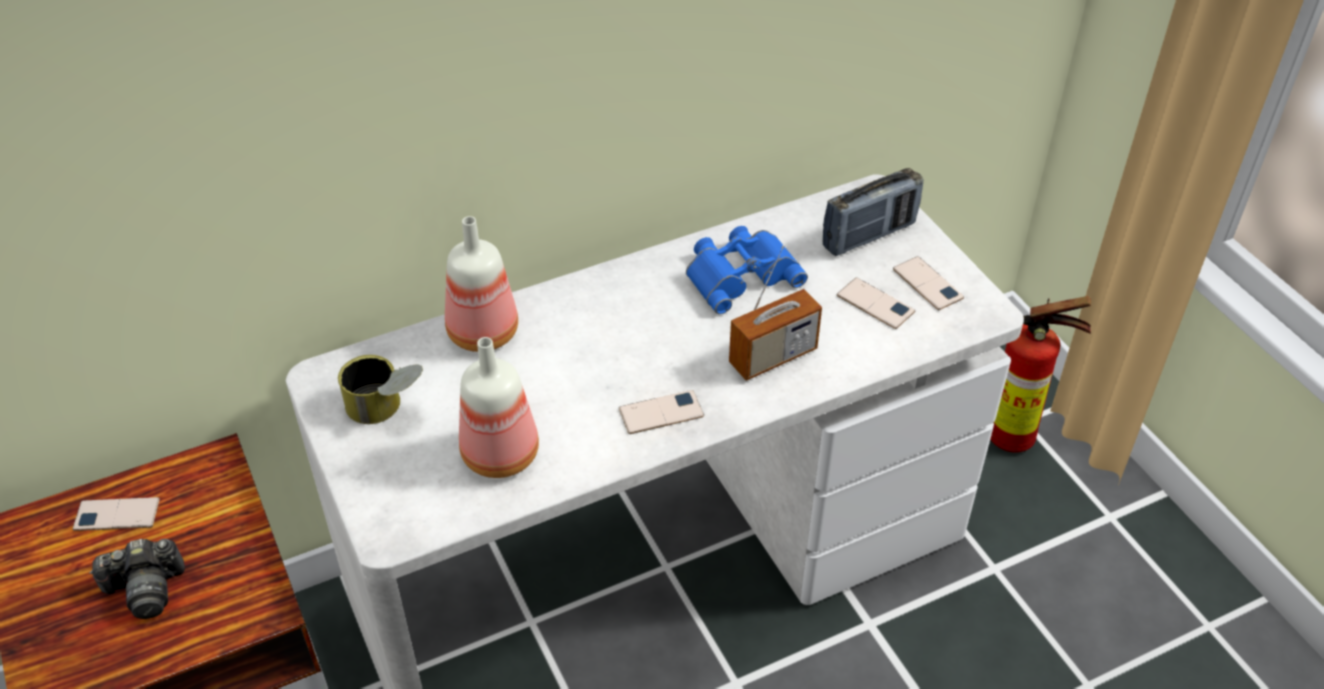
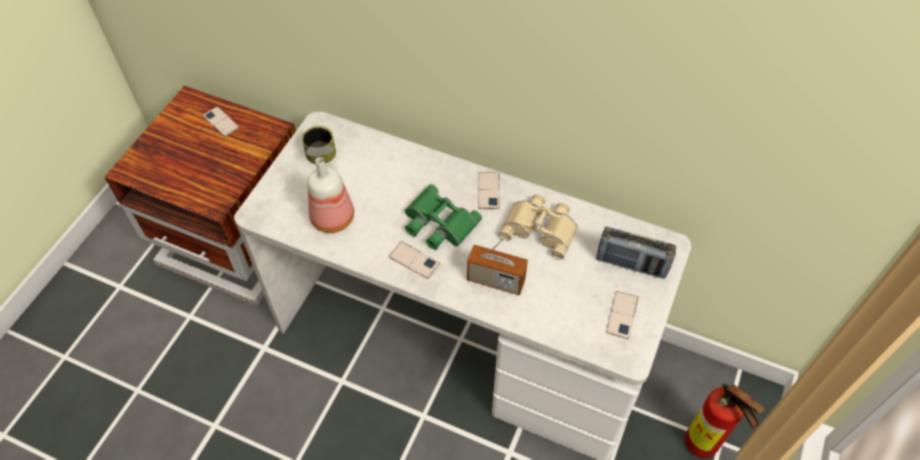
camera: 50 degrees right, 10 degrees up
(146, 589) = (194, 160): camera -> none
(480, 333) = (398, 158): bottle -> none
(630, 357) = (437, 223): none -> green binoculars
(740, 273) = (541, 228): blue binoculars -> beige binoculars
(875, 304) = (580, 300): phone -> phone (488, 191)

